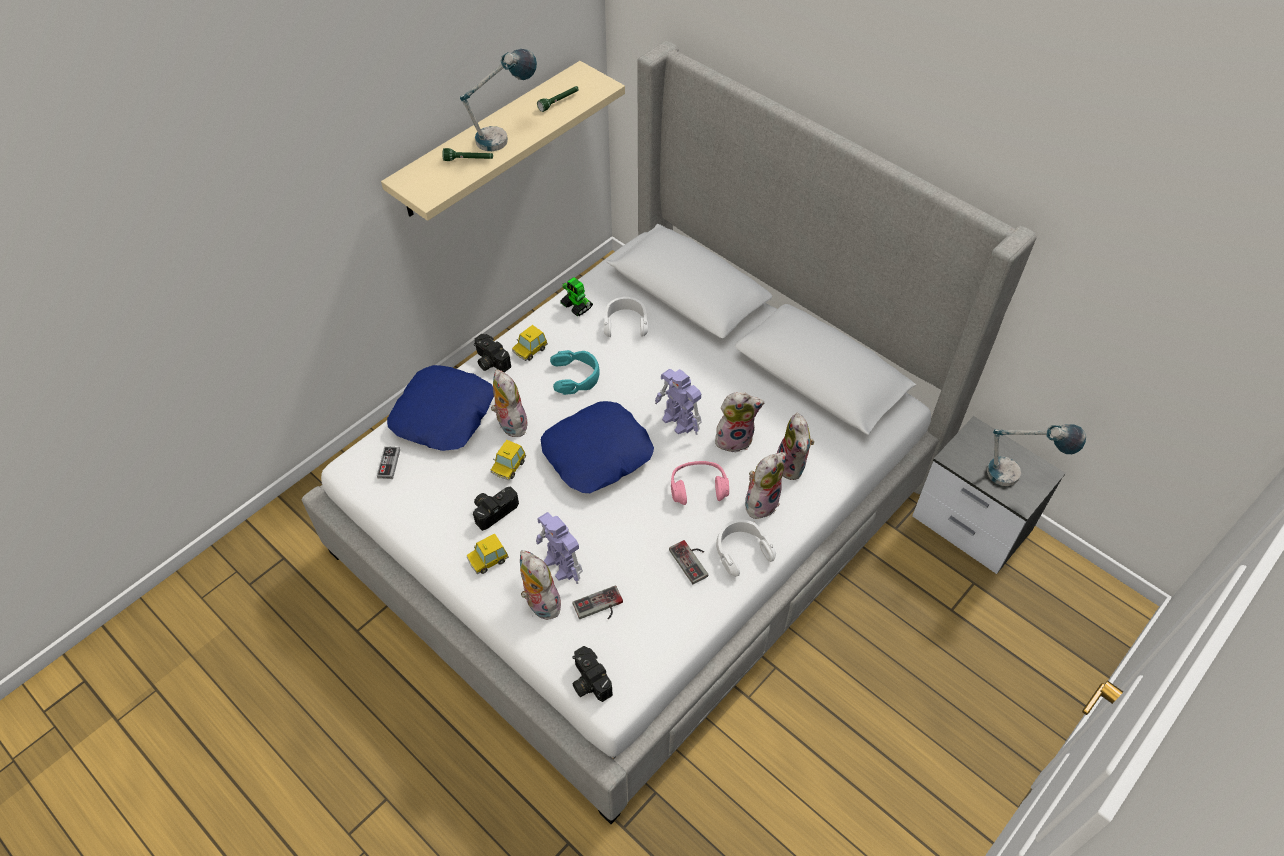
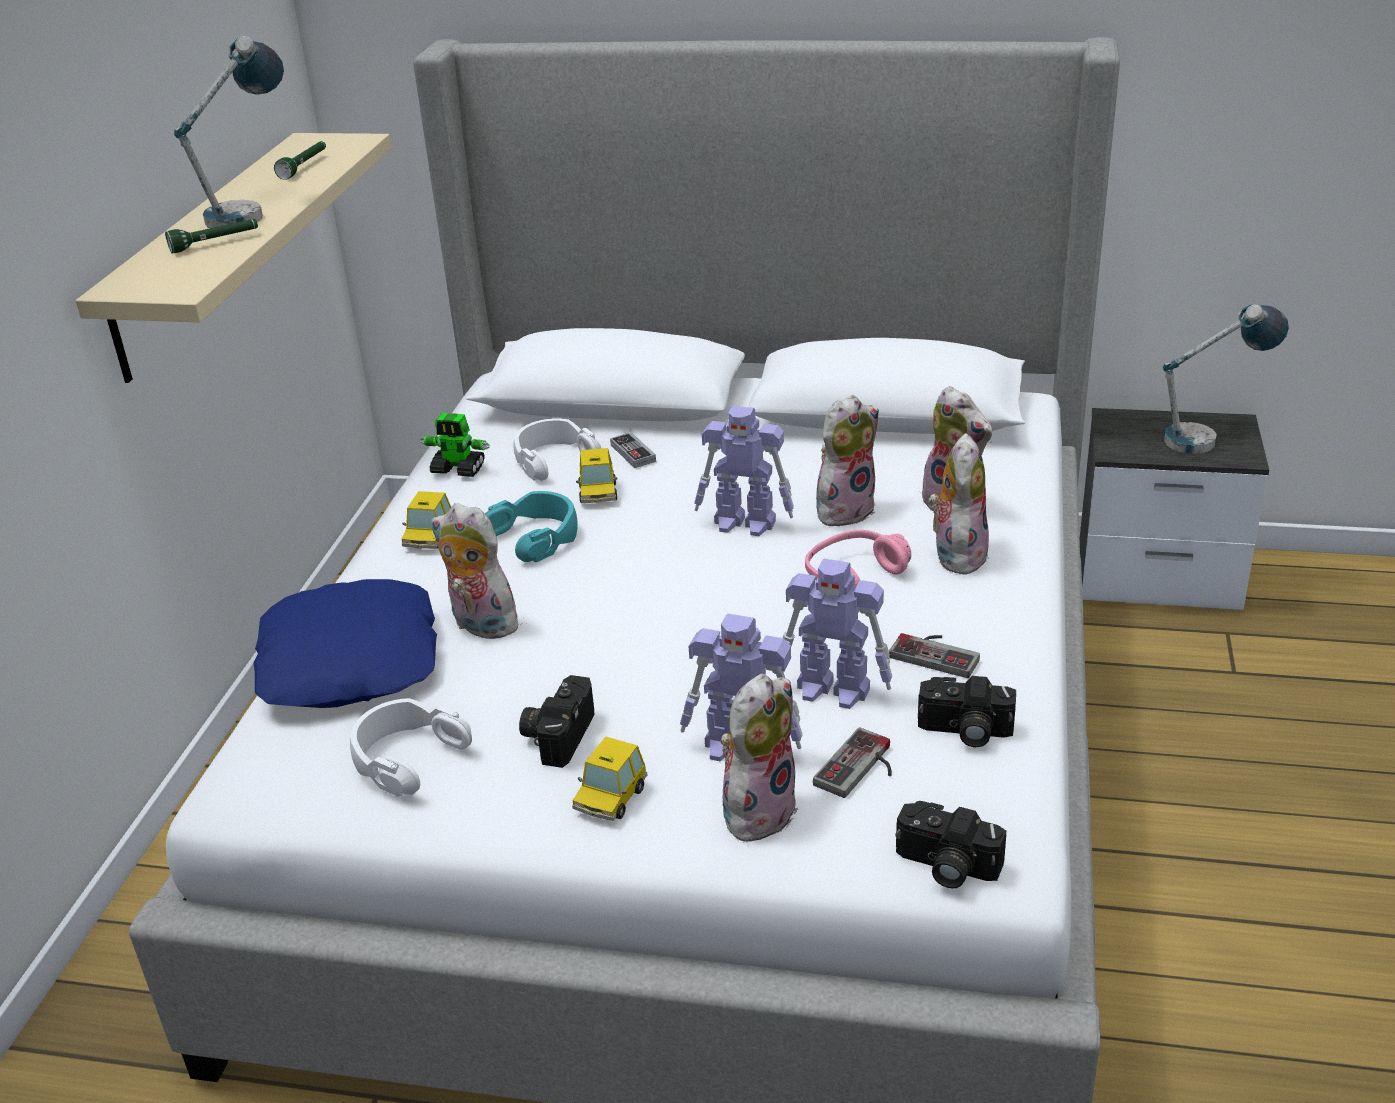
camera: 30 degrees left, 20 degrees down
(389, 464) = (305, 757): game controller -> game controller (633, 453)
(489, 361) = (373, 574): camera -> camera (964, 731)
(508, 466) = (531, 671): toy car -> toy car (598, 493)
(539, 603) = (758, 810): plush toy -> plush toy turned 105 degrees clockwise
(598, 454) = (662, 602): blue pillow -> none
(628, 555) = (835, 690): none -> toy robot
(741, 550) = (992, 613): white headphones -> white headphones (407, 757)

